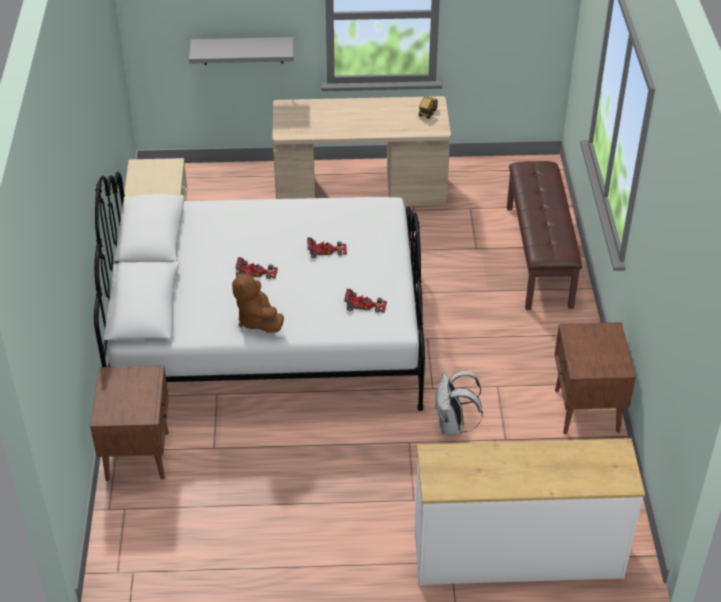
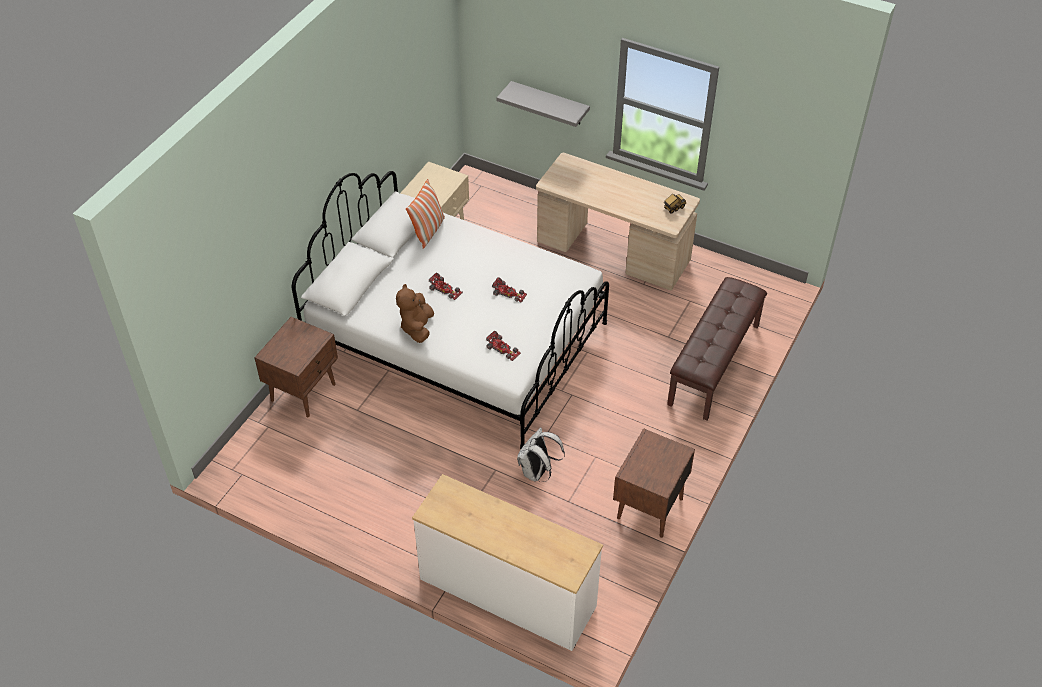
camera: 30 degrees right, 5 degrees up
(190, 223) = (428, 231): none -> pillow

